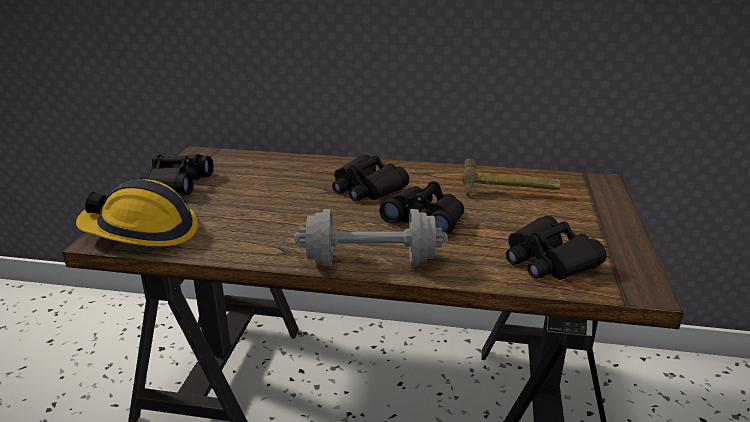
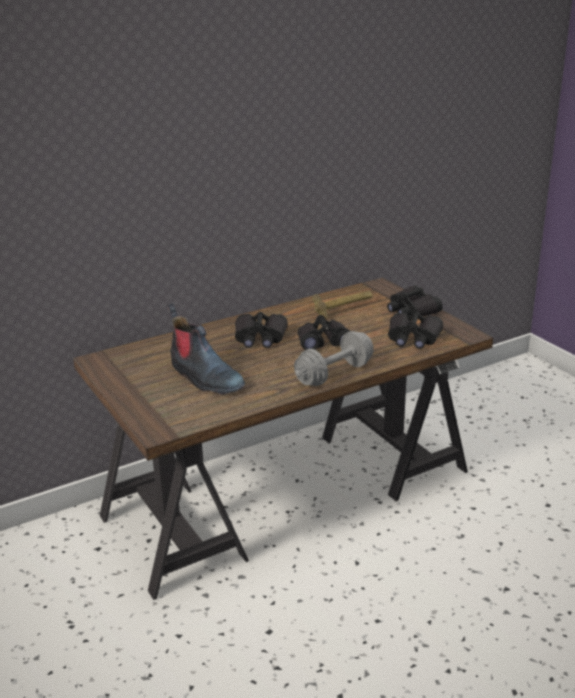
camera: 40 degrees left, 0 degrees up
(142, 232) = (174, 417): hard hat -> none
(177, 184) = (129, 384): black binoculars -> black binoculars (412, 310)
(242, 206) = (204, 378): none -> boot

